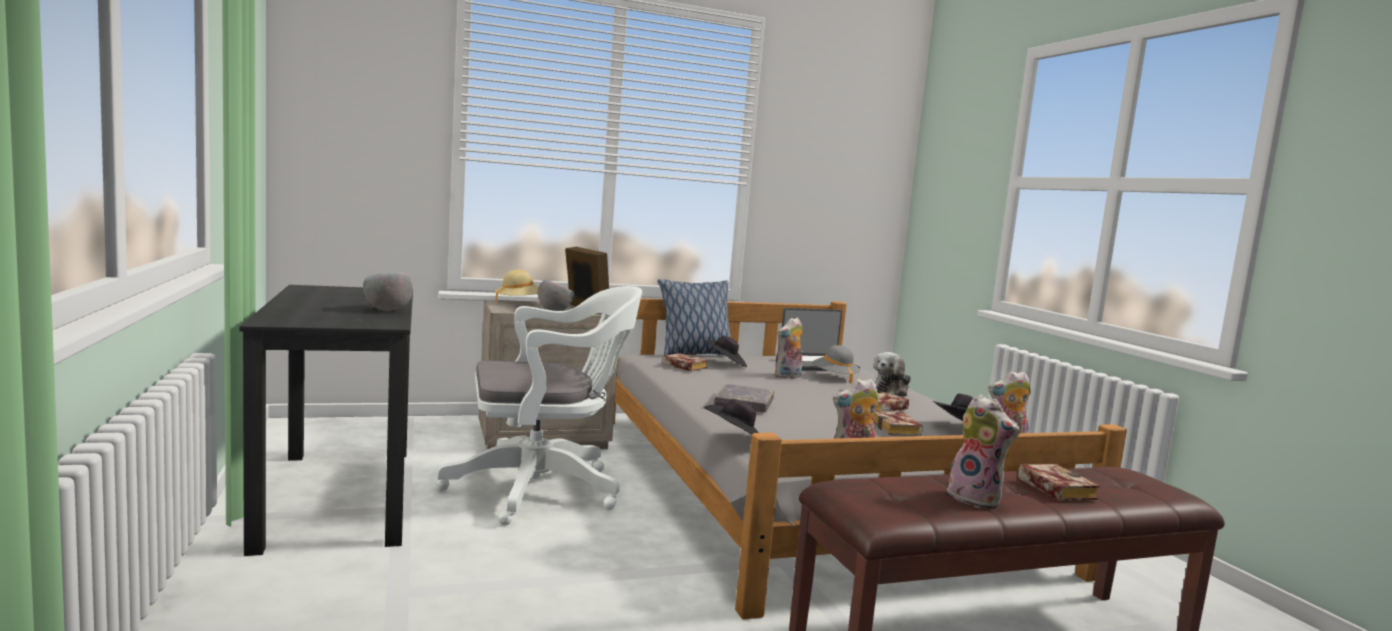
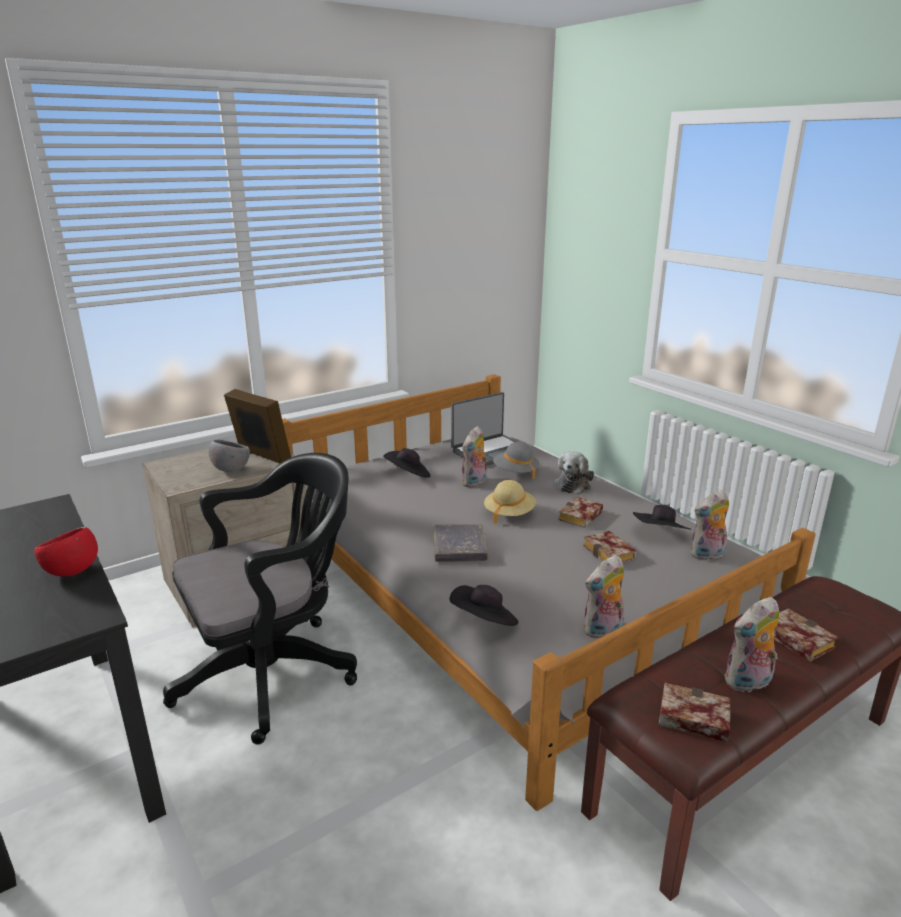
camera: 15 degrees left, 15 degrees up
(387, 310) = (72, 572): grey bowl -> red bowl
(519, 303) = (184, 462): beige hat -> beige hat (509, 513)
(543, 489) = (274, 672): white office chair -> black office chair
(682, 366) = (370, 492): book -> book (690, 719)
(694, 354) = (368, 461): pillow -> none
(977, 499) = (748, 683): plush toy -> plush toy turned 120 degrees clockwise

